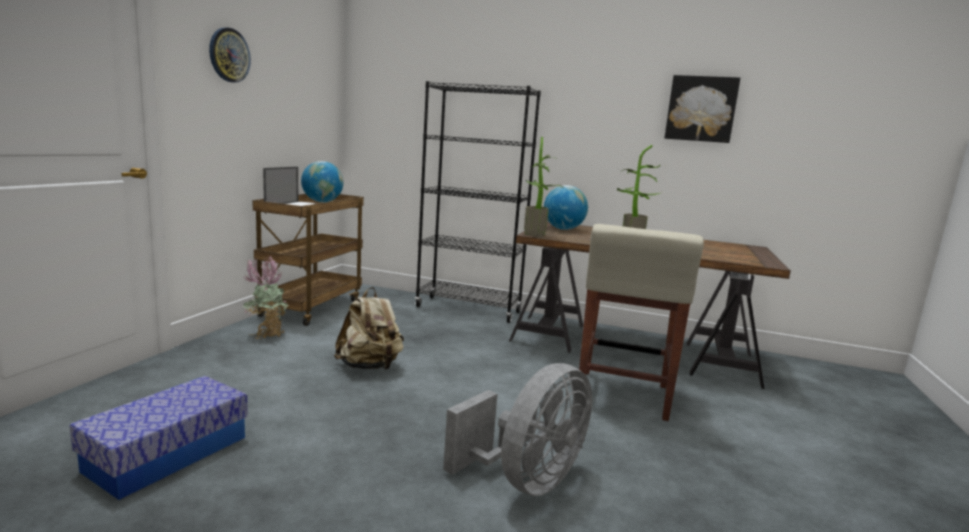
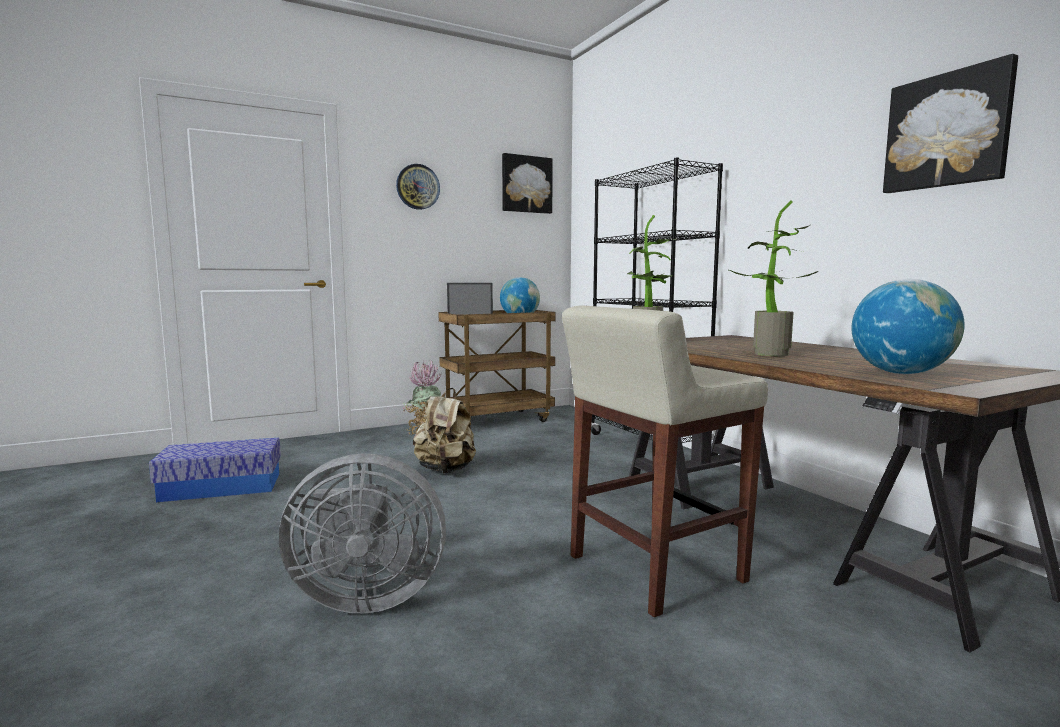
camera: 45 degrees right, 5 degrees down
(314, 62) = (526, 184): none -> picture
(563, 229) = (719, 341): globe -> globe (900, 373)

